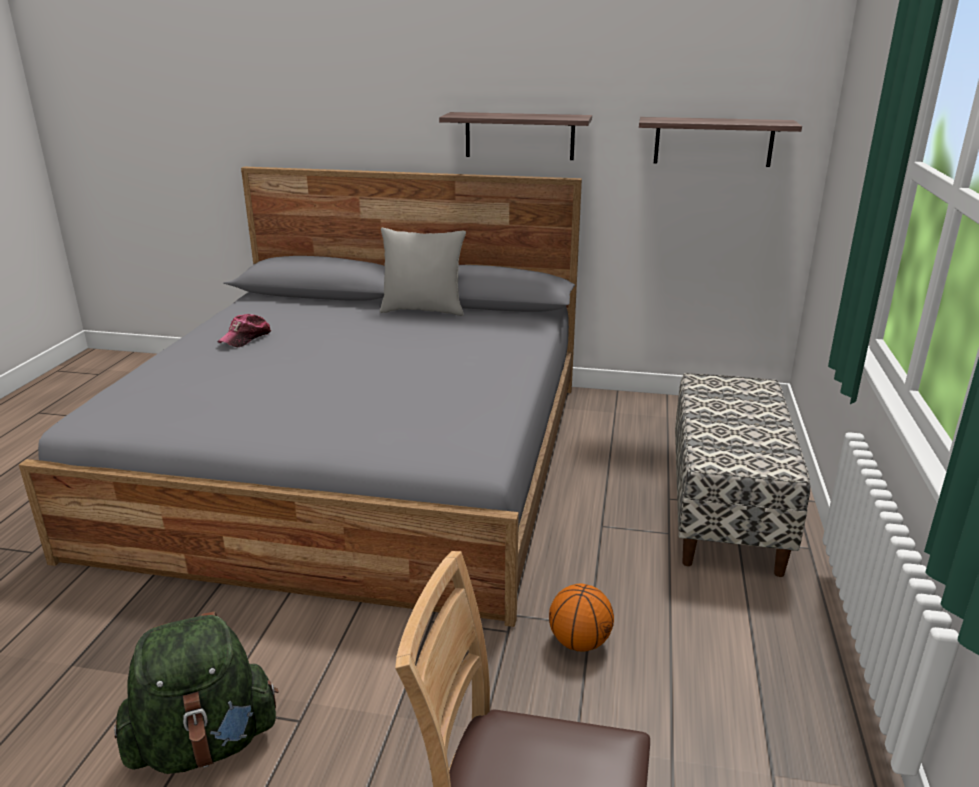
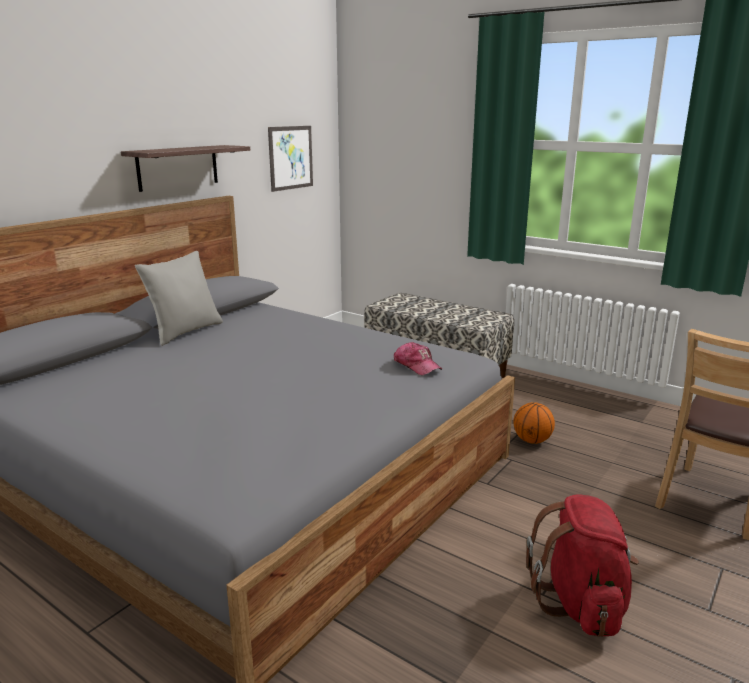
camera: 65 degrees left, 5 degrees down
(204, 743) = (580, 603): green backpack -> red backpack
(245, 338) = (133, 402): cap -> cap (416, 365)
(713, 141) = (291, 157): shelf -> picture

